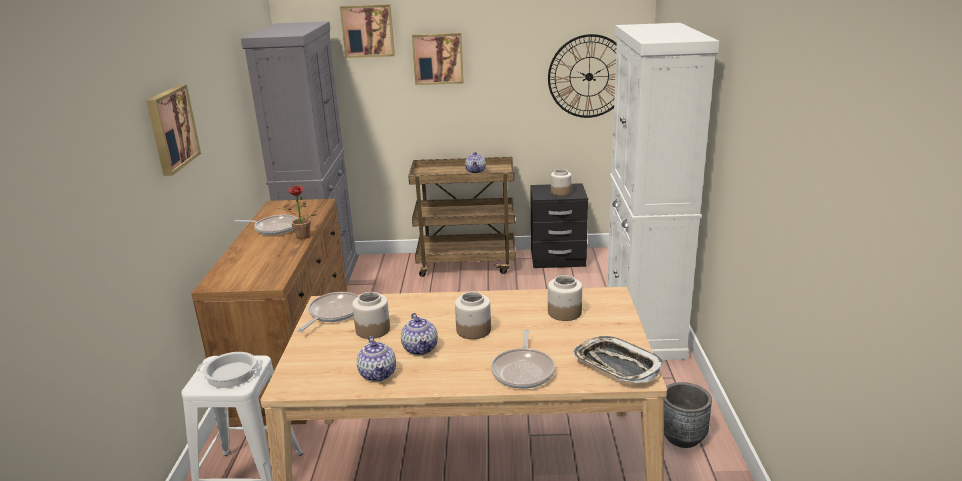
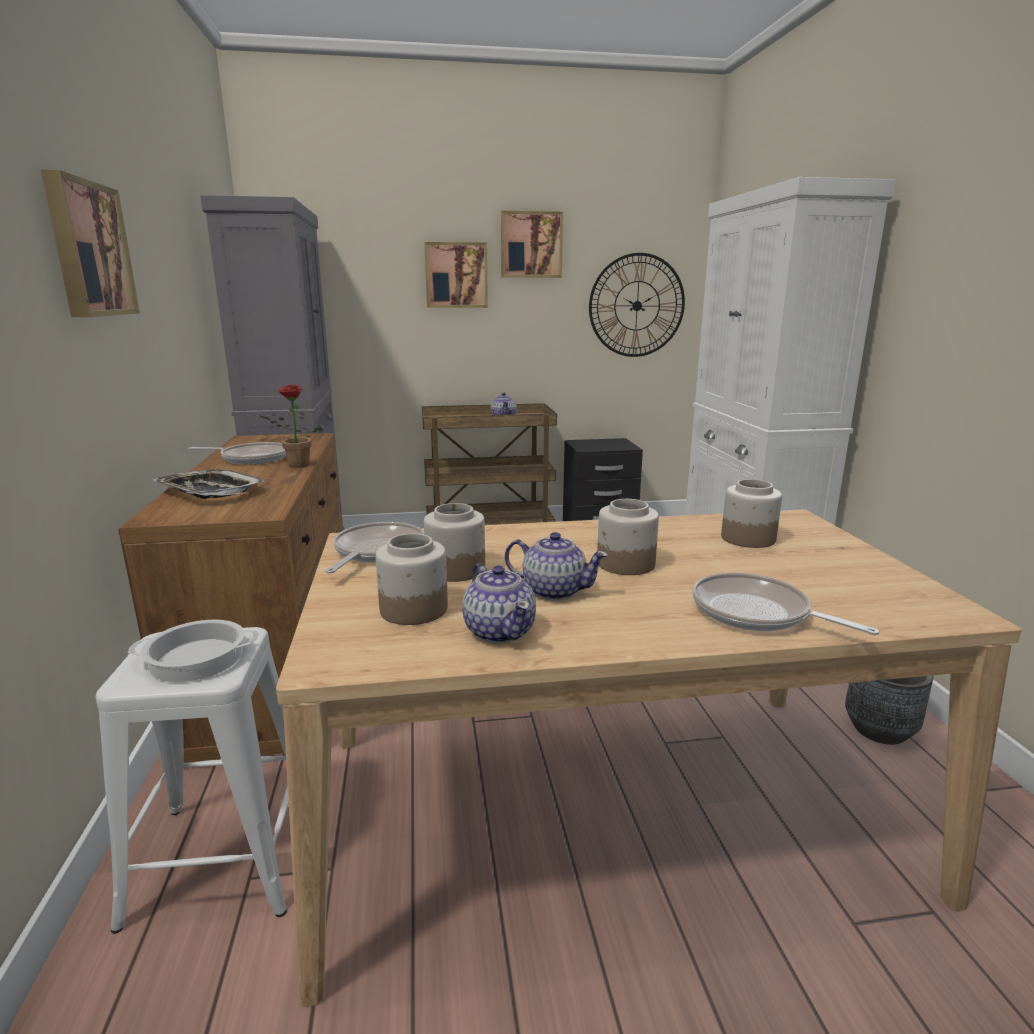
camera: 10 degrees left, 5 degrees down
(368, 30) = (367, 234): picture -> picture (531, 245)
(420, 348) = (553, 591): teapot -> teapot turned 45 degrees counterclockwise
(523, 370) = (756, 613): frying pan -> frying pan turned 135 degrees clockwise
(560, 192) = (606, 445): jar -> jar (413, 610)
(616, 365) = (900, 598): tray -> tray (209, 491)

